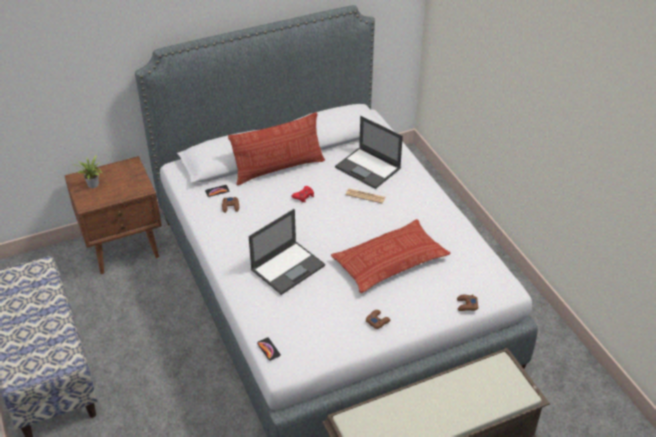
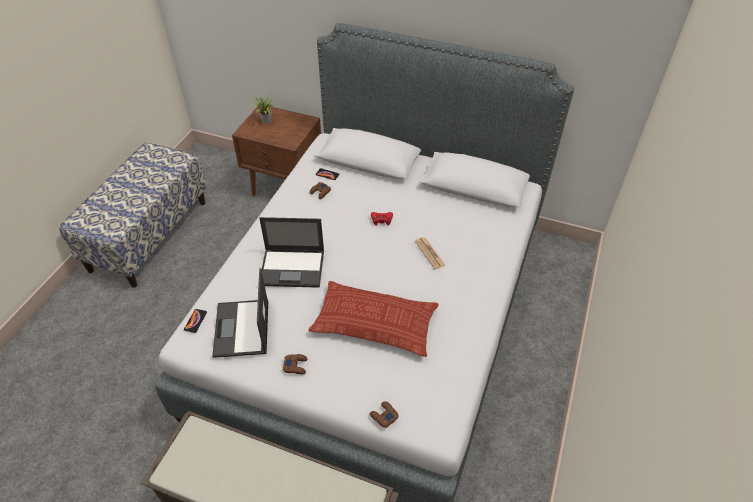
camera: 45 degrees right, 5 degrees up
(278, 168) = (393, 185): pillow -> none
(368, 168) = (464, 232): laptop -> laptop (242, 329)

